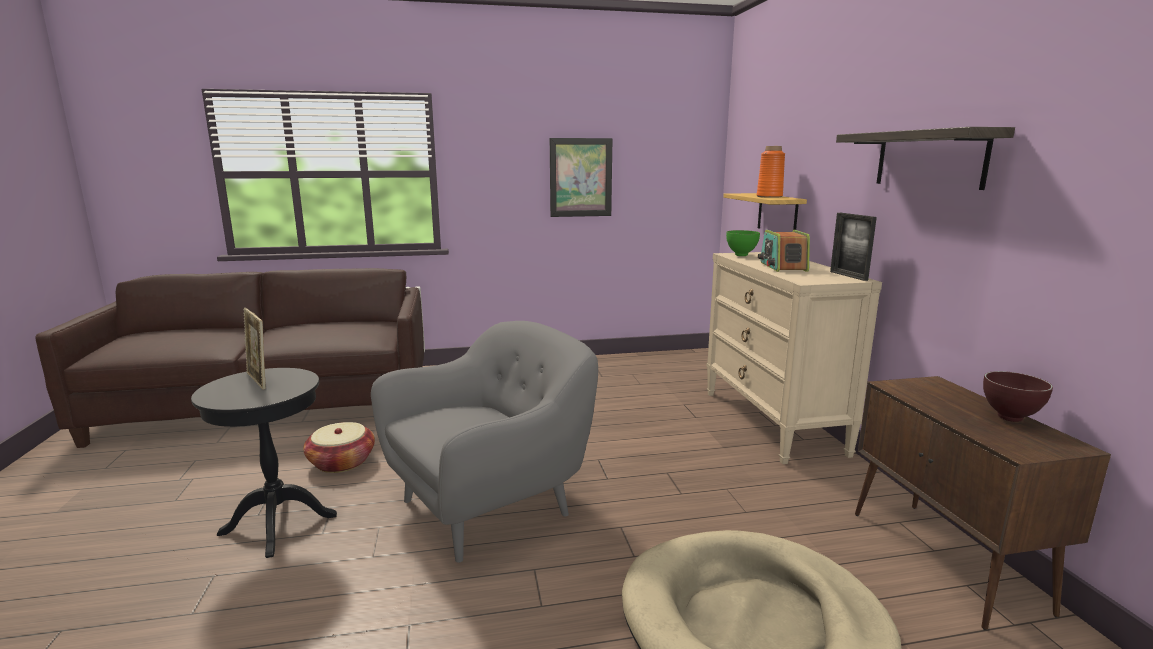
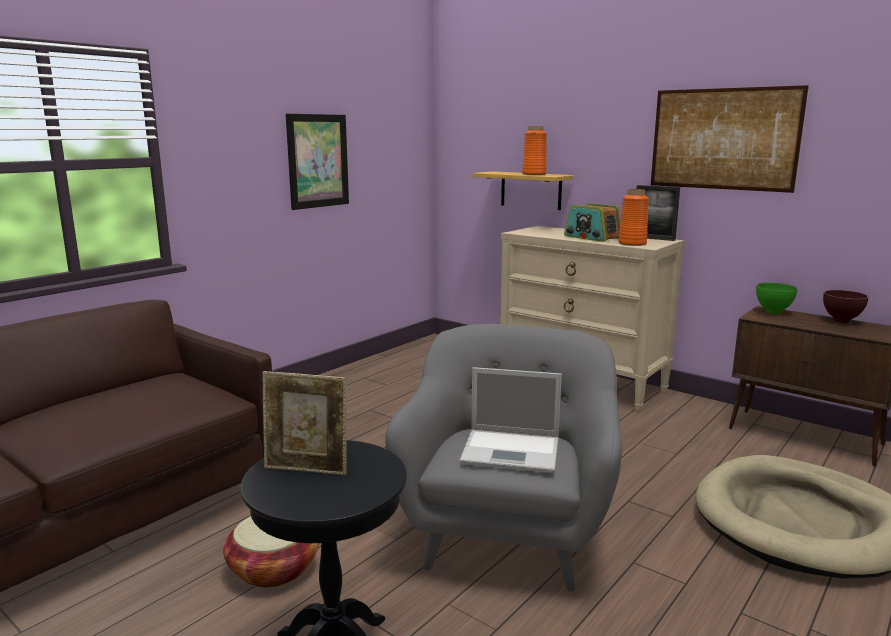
camera: 40 degrees left, 0 degrees up
(454, 426) = (513, 451): none -> laptop
(742, 255) = (530, 232): green bowl -> green bowl (773, 312)
(801, 277) = (632, 243): none -> orange vase
(929, 159) = (723, 139): shelf -> picture

